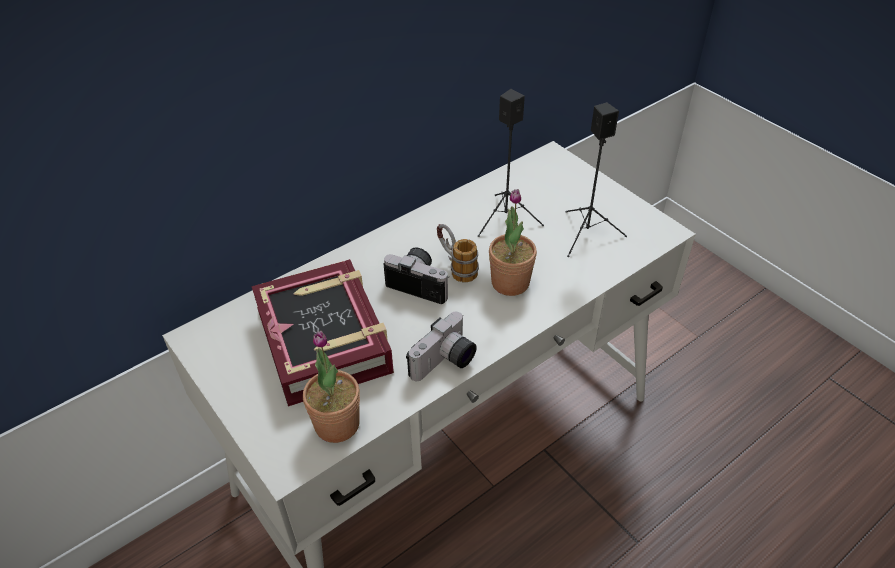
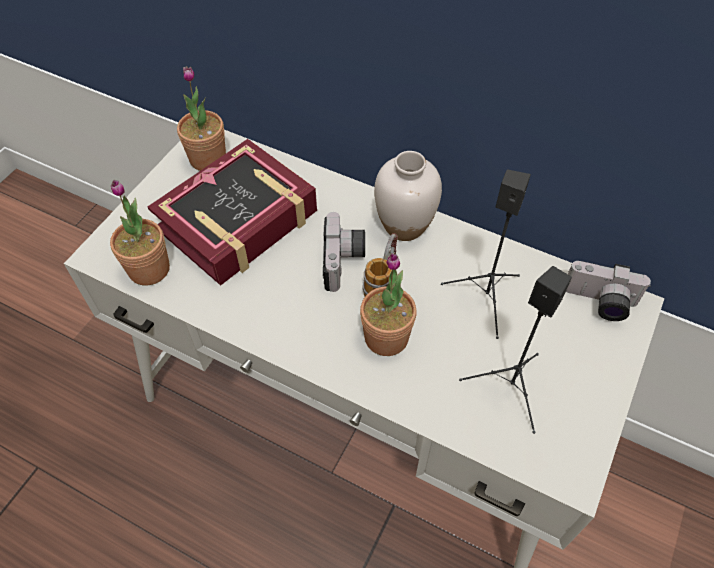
camera: 65 degrees right, 10 degrees up
(225, 341) = (208, 159): none -> potted plant
(408, 236) = (404, 226): none -> white vase
(445, 363) = (250, 321): camera -> camera (599, 303)

